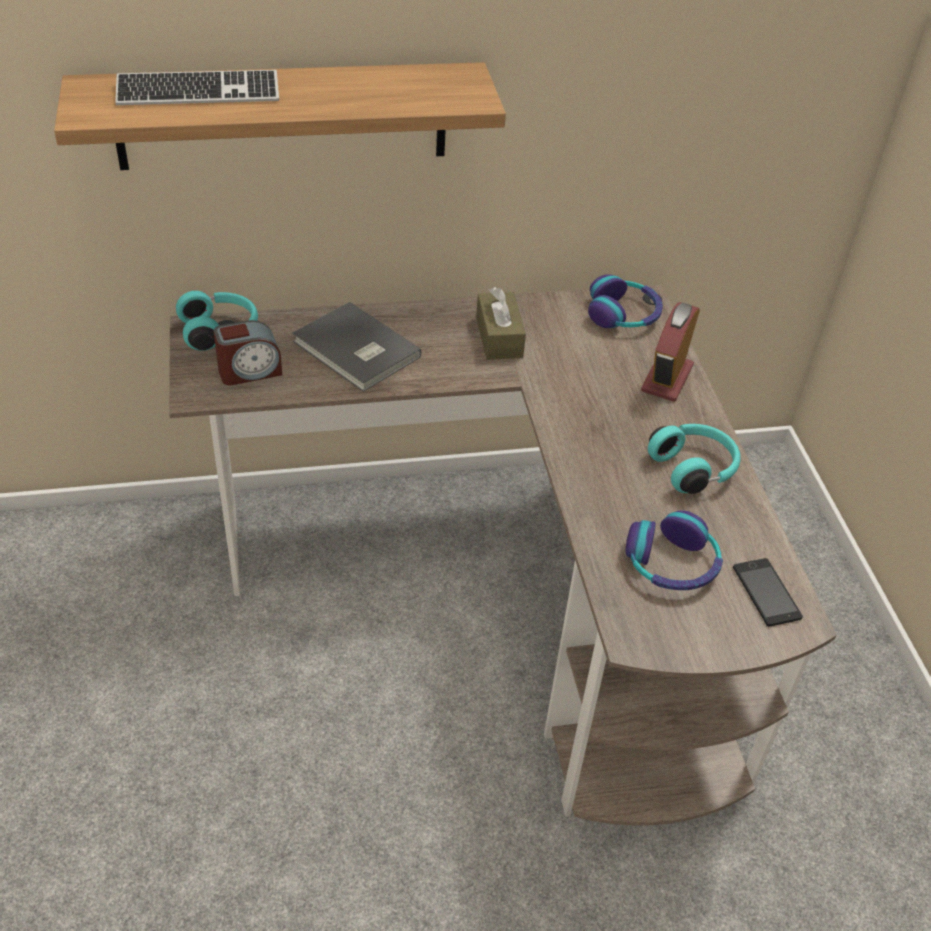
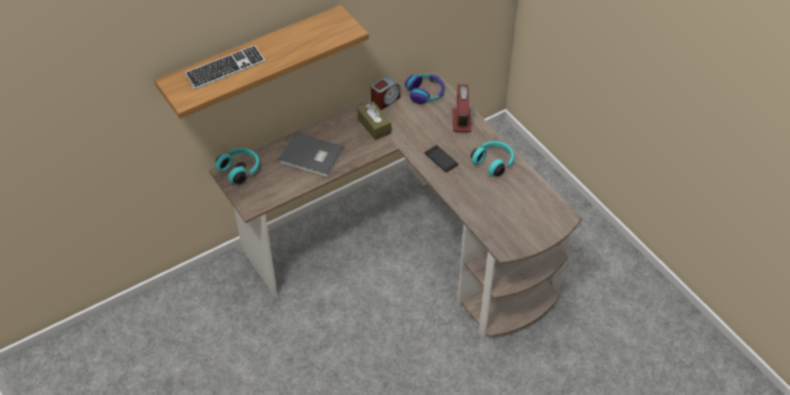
camera: 20 degrees left, 5 degrees up
(249, 371) = (268, 186): alarm clock -> alarm clock (385, 100)
(672, 564) = (504, 211): headphones -> none
(766, 592) = (548, 209): phone -> phone (441, 159)

